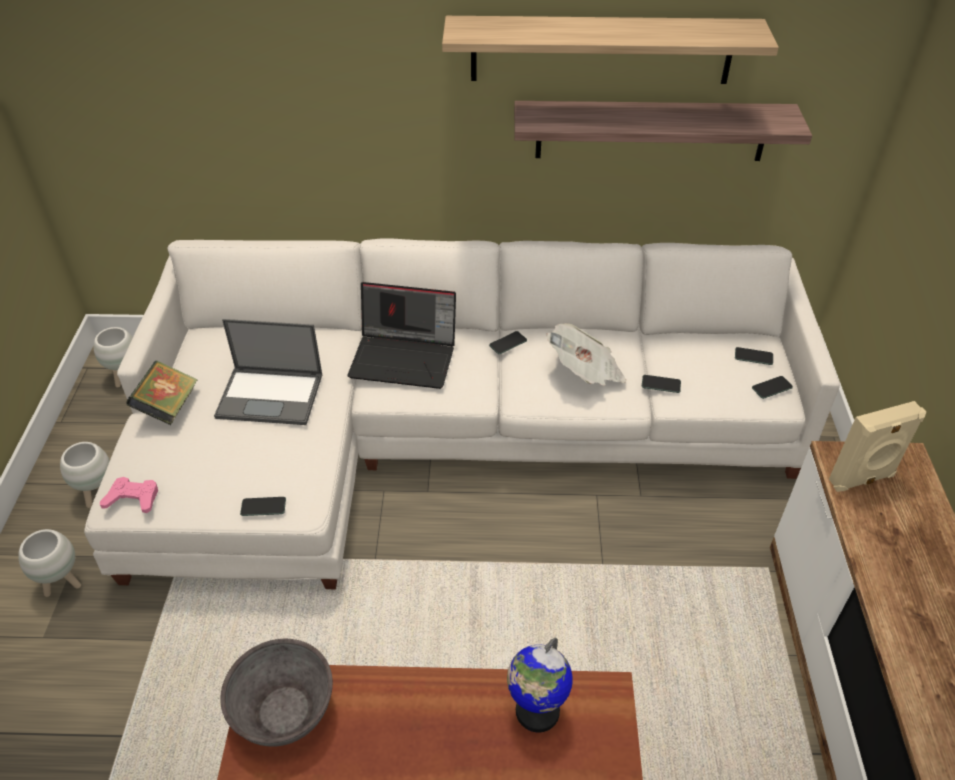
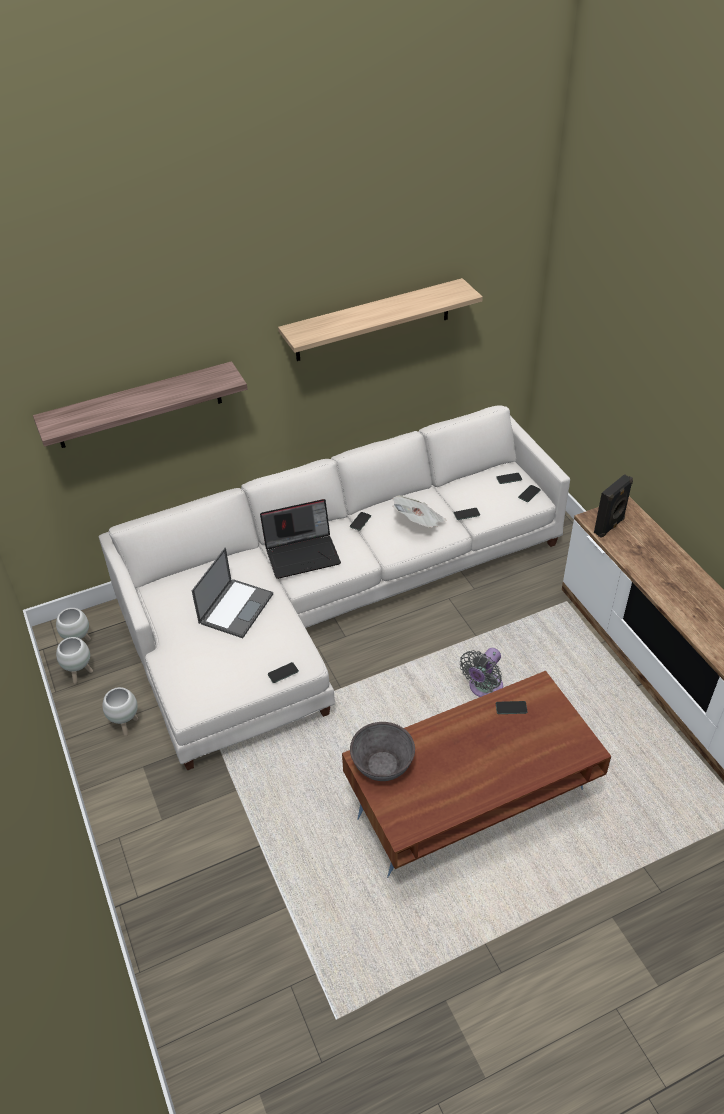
camera: 25 degrees left, 0 degrees up
(63, 583) = (148, 785): white planter -> white planter (80, 674)
(133, 498) = (197, 701): pink game controller -> none
(168, 407) = (172, 640): book -> none
(271, 395) = (236, 607): laptop -> laptop turned 45 degrees counterclockwise
(536, 711) = (511, 708): globe -> phone
(567, 647) = (483, 688): none -> grey fan
(651, 131) = (408, 358): shelf -> shelf (139, 406)
(862, 479) = (610, 526): beige speaker -> black speaker

